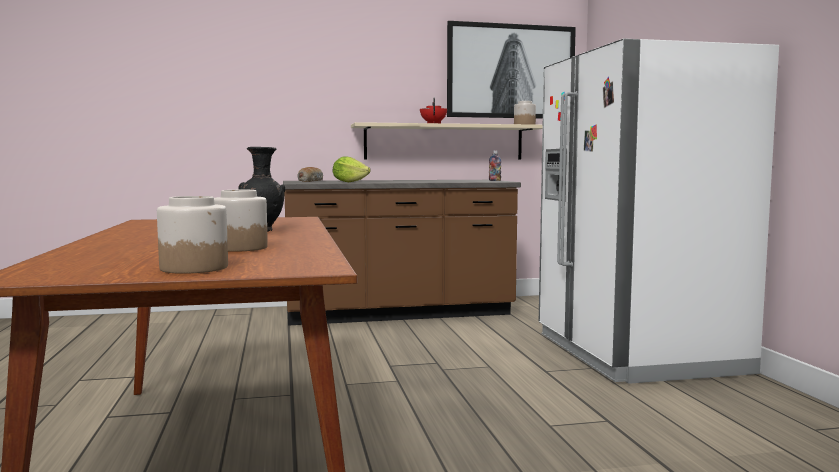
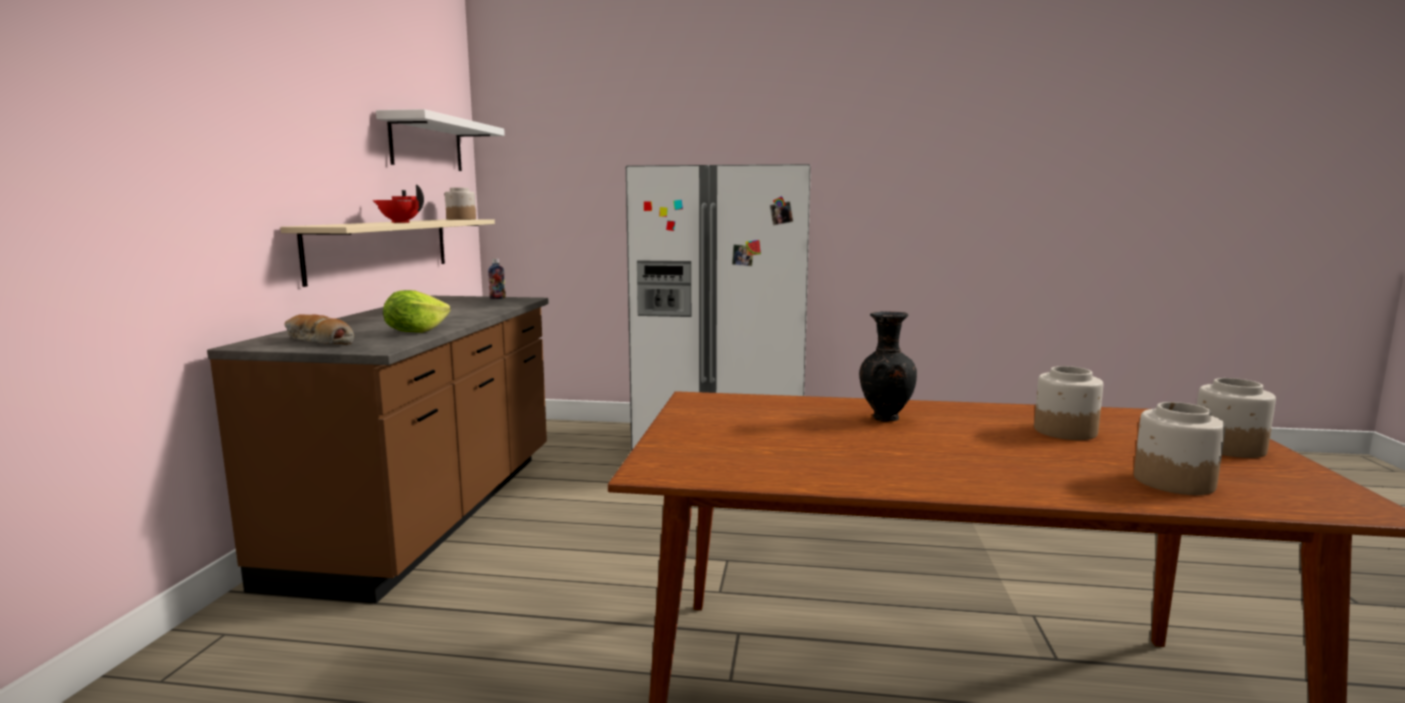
camera: 70 degrees left, 5 degrees up
(101, 257) = (1173, 481): none -> jar
(510, 71) = (427, 144): picture -> white shelf

